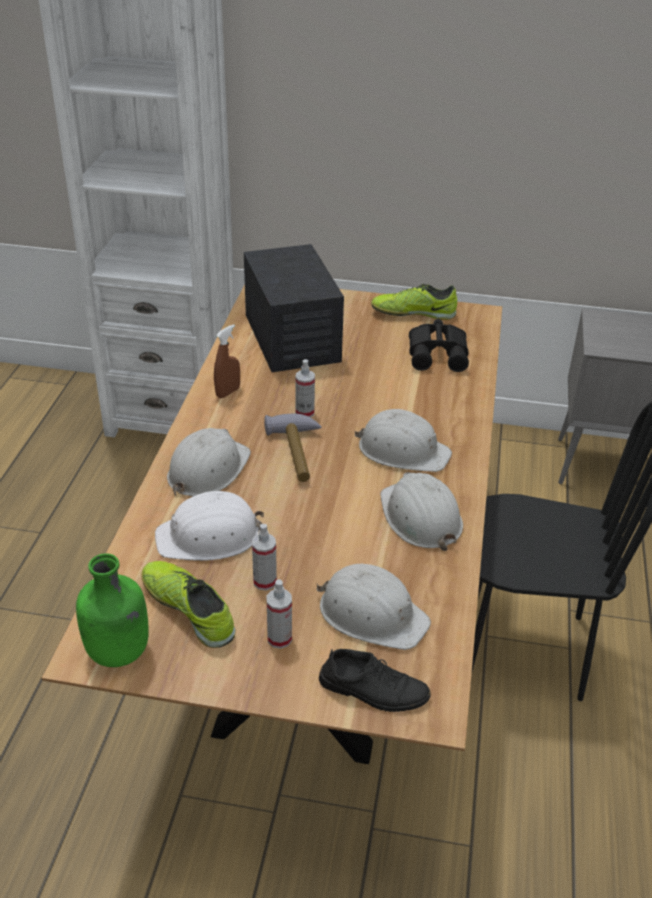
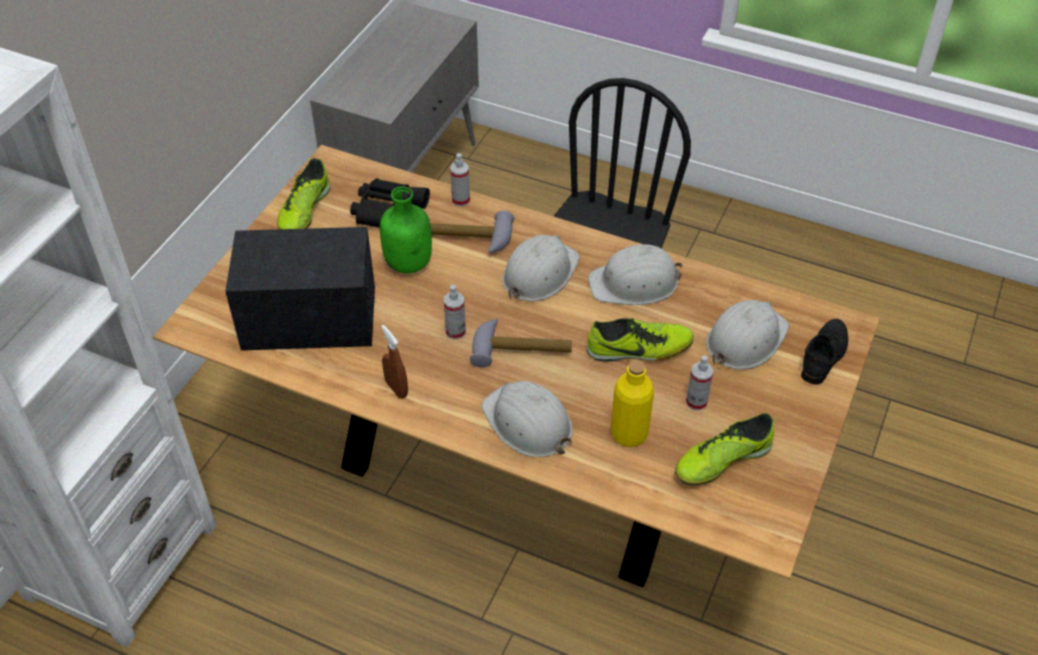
camera: 75 degrees left, 10 degrees up
(119, 652) = (767, 516): green bottle -> green bottle (409, 263)
(209, 536) = (629, 433): white hard hat -> yellow bottle
(279, 638) = (765, 402): spray bottle -> spray bottle (461, 200)
(325, 531) = (639, 349): none -> shoe
(426, 400) = (466, 239): none -> hammer

